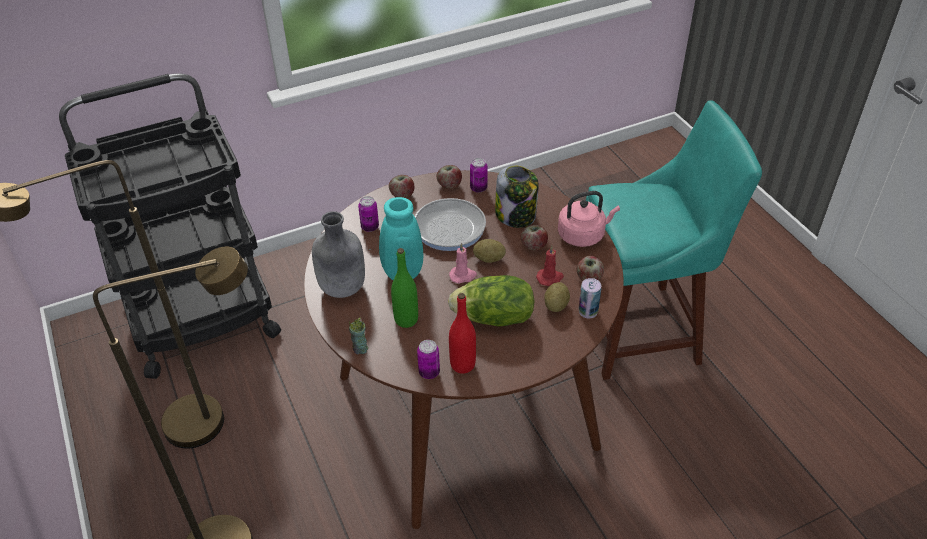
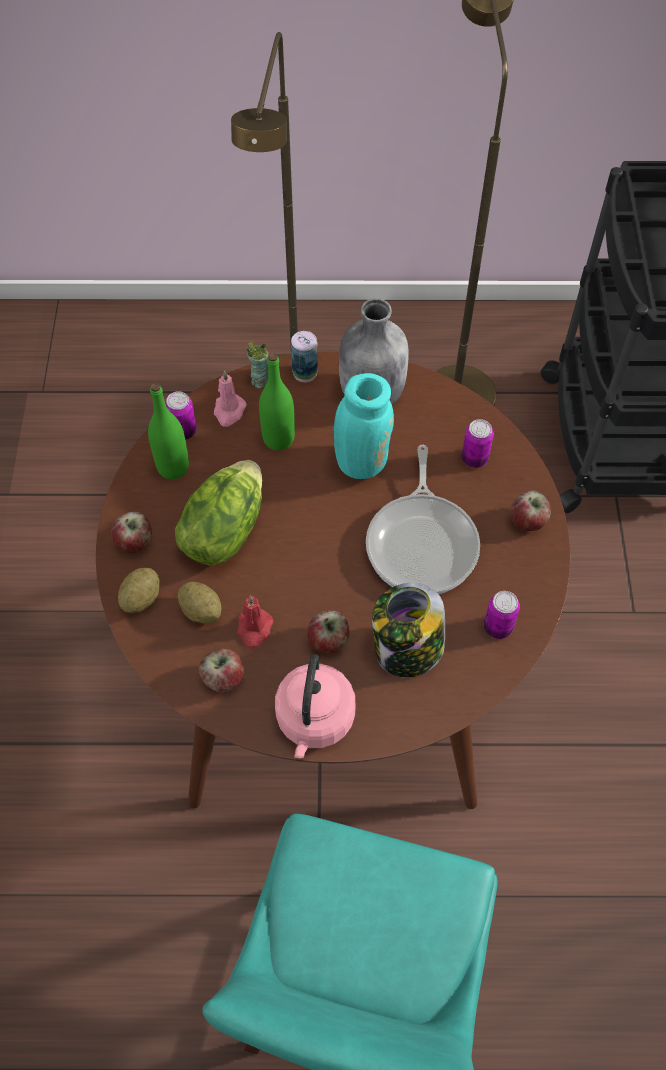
camera: 115 degrees right, 15 degrees up
(449, 185) = (524, 591): apple -> apple (135, 542)
(462, 364) = (173, 467): red bottle -> green bottle
(463, 275) = (319, 528): pink candle -> pink candle (229, 411)
(489, 259) = (333, 572): potato -> potato (141, 598)
(588, 311) = (167, 643): can -> can (305, 373)

